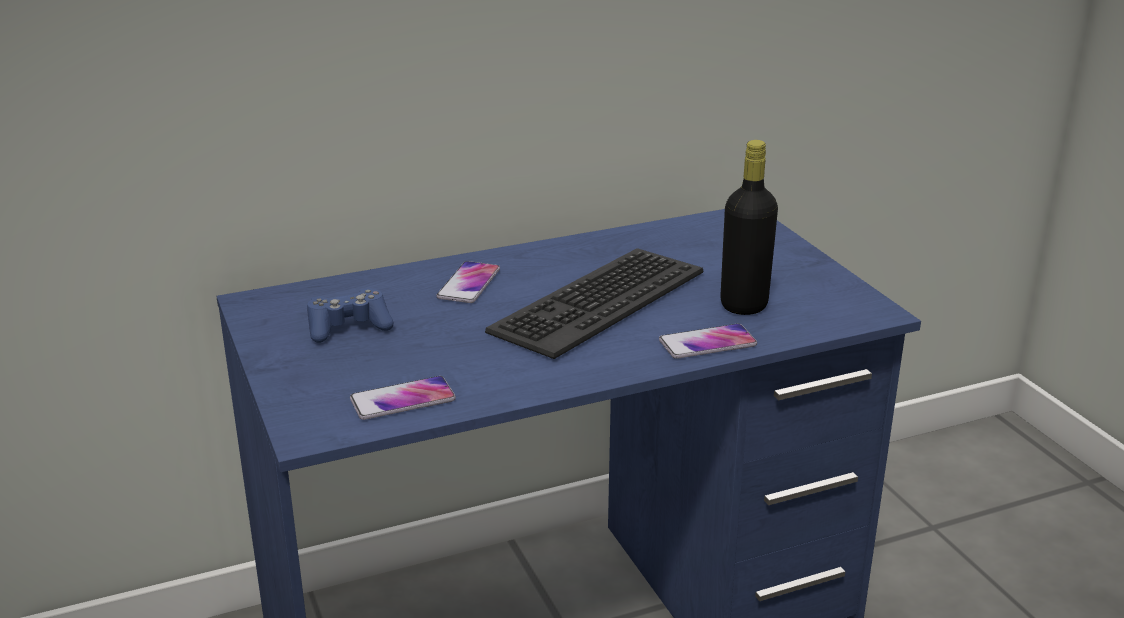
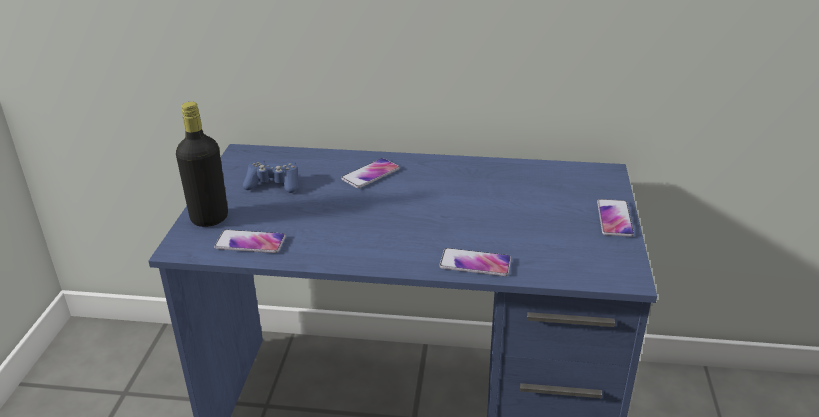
camera: 30 degrees right, 5 degrees up
(597, 302) = (435, 210): keyboard -> none
(744, 305) = (532, 242): black bottle -> black bottle (209, 218)
(803, 260) = (614, 218): none -> phone

